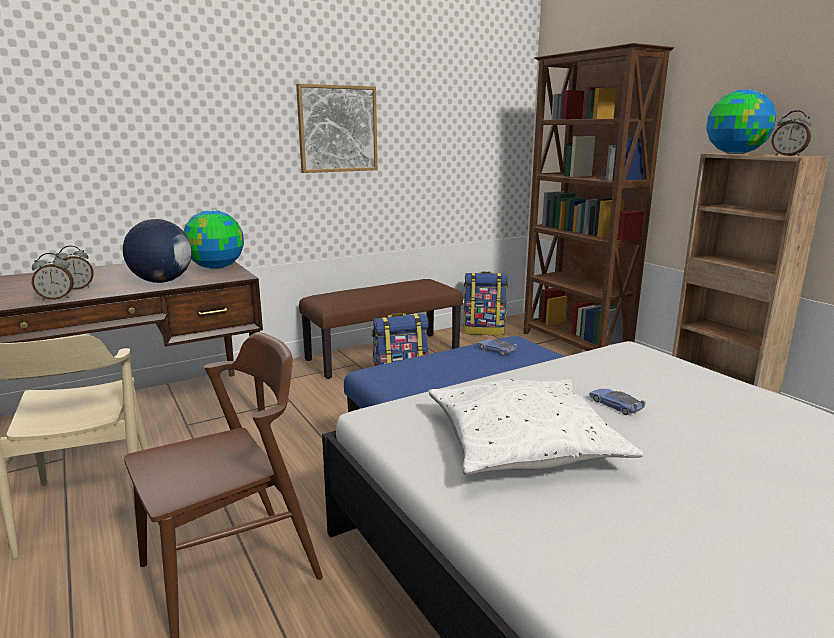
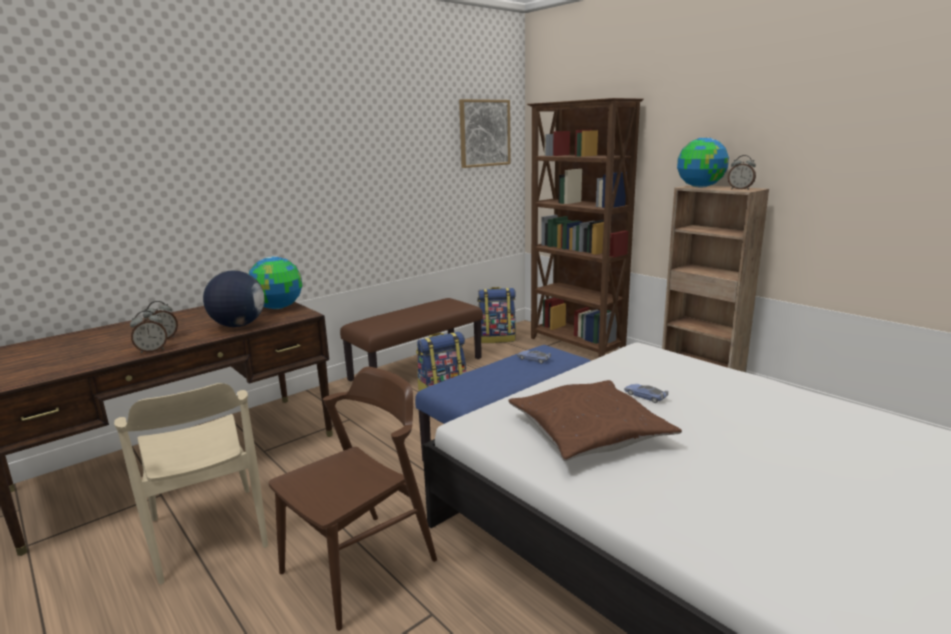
camera: 10 degrees left, 0 degrees up
(337, 129) = (365, 173): picture -> picture (484, 133)
(523, 443) = (589, 432): white pillow -> brown pillow

